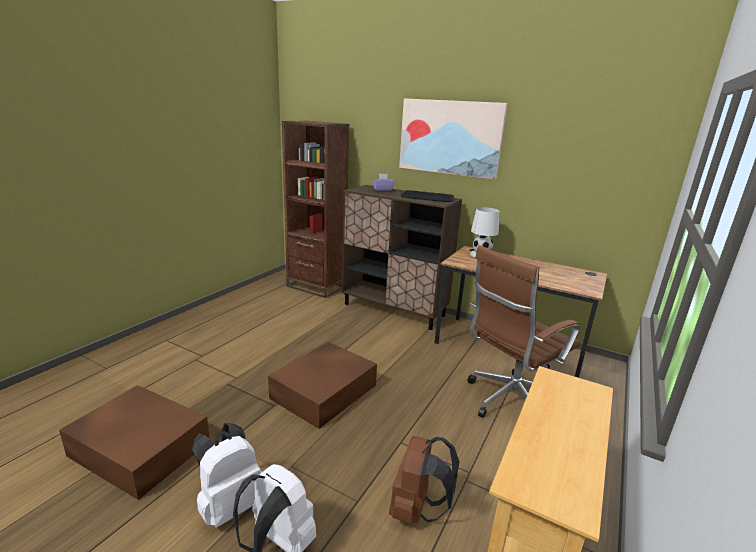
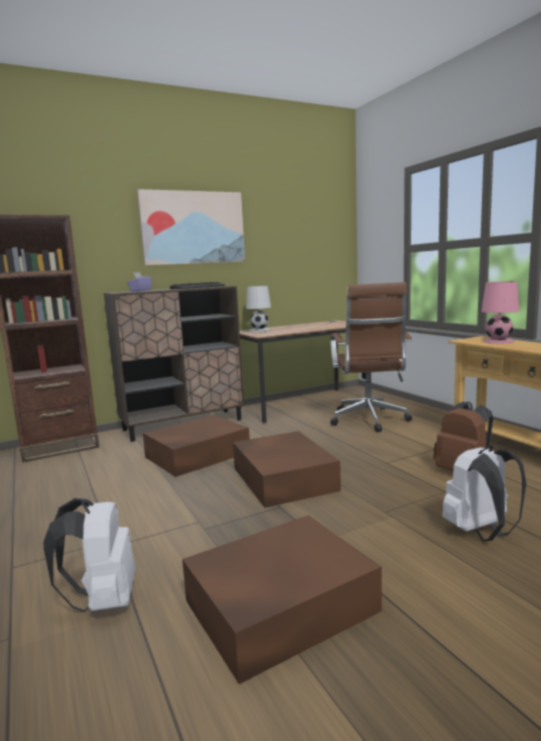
camera: 55 degrees left, 10 degrees down
(230, 505) = (420, 550): white backpack -> white backpack (103, 600)
(340, 337) = (196, 455): none -> brown storage box
(573, 407) = (498, 341): none -> pink table lamp

